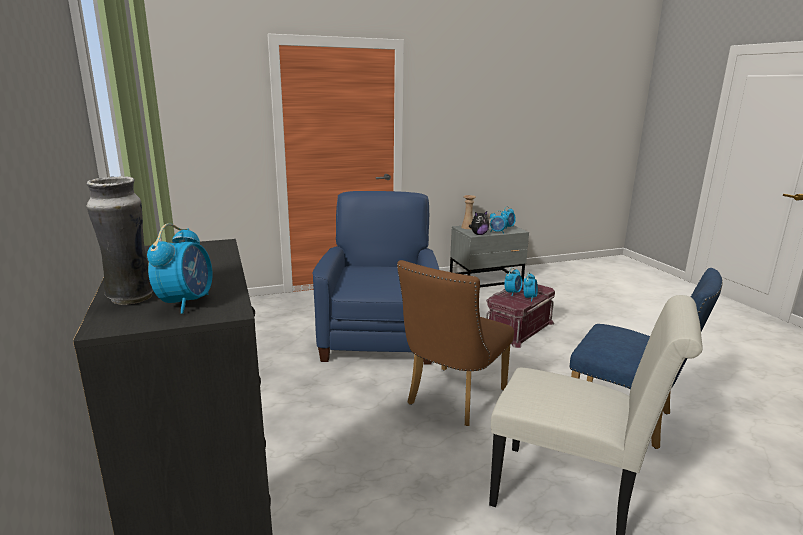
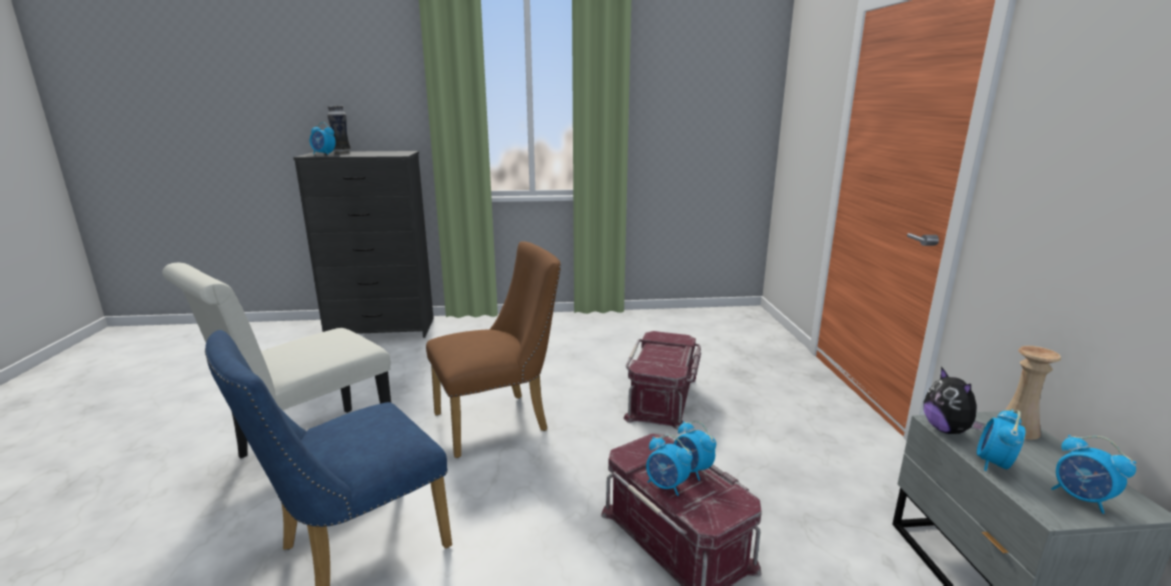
camera: 105 degrees right, 0 degrees up
(379, 338) = (663, 398): blue armchair -> red storage box
(451, 399) = (499, 422): brown chair -> brown chair turned 105 degrees clockwise

